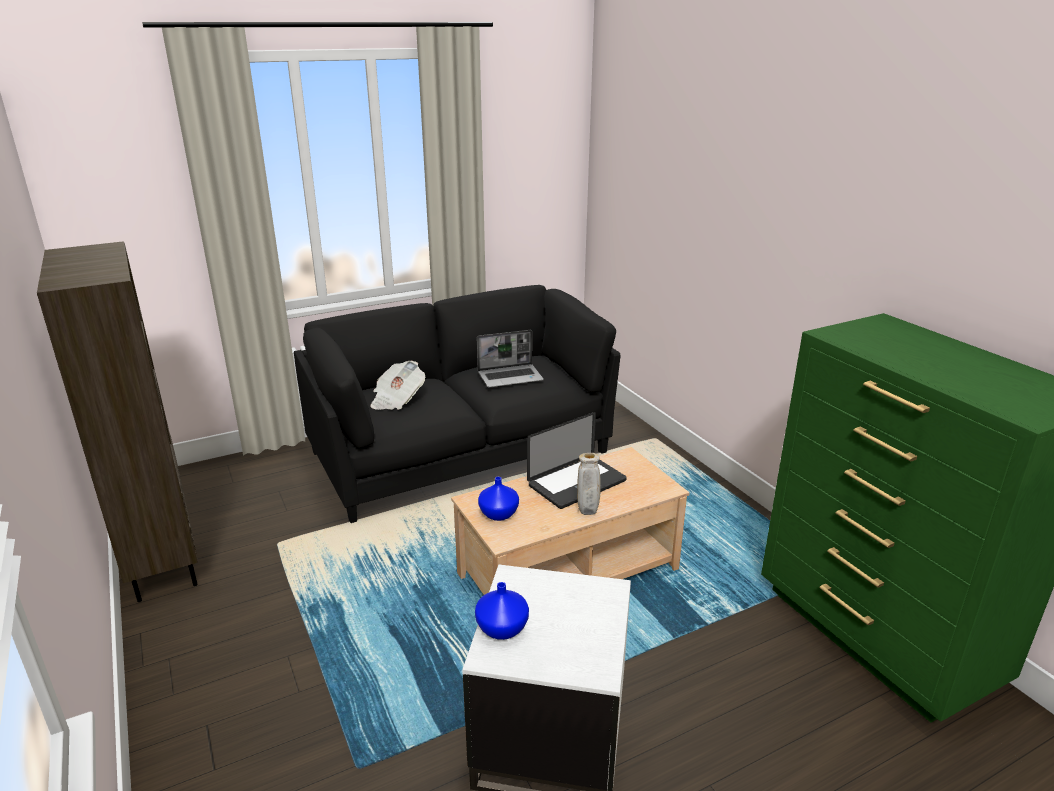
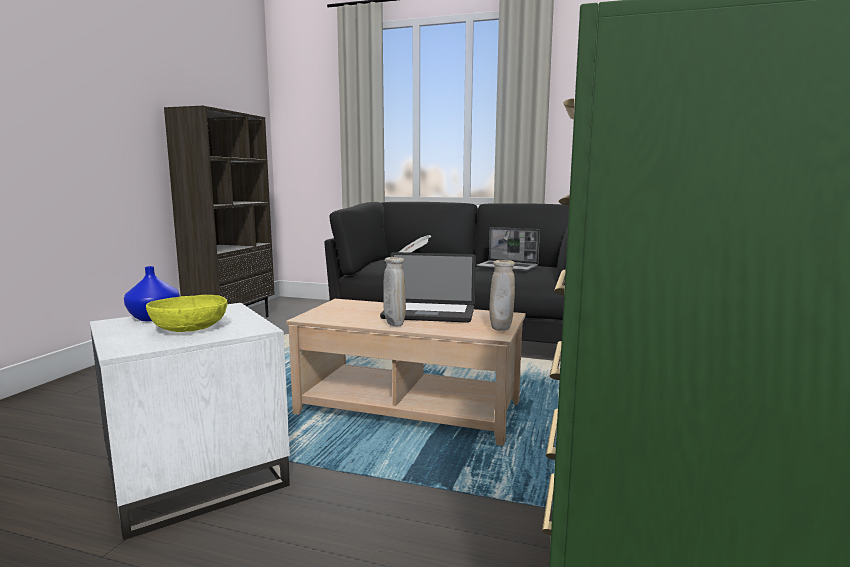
camera: 45 degrees right, 15 degrees down
(498, 513) = (339, 309): blue vase -> none
(571, 621) = (190, 329): none -> yellow bowl
(659, 479) = (501, 329): none -> beige vase

